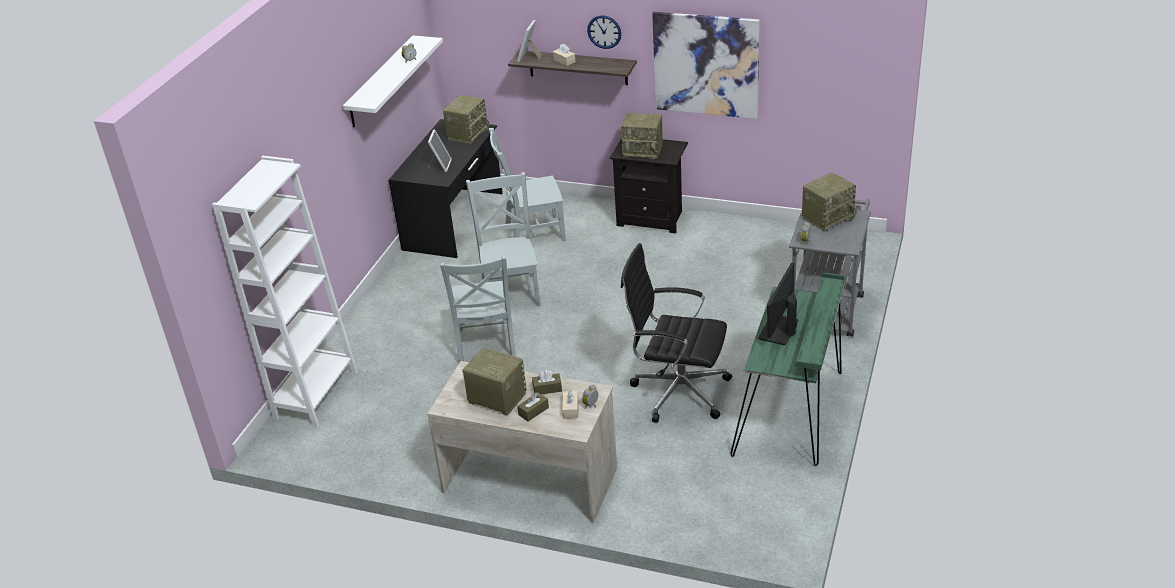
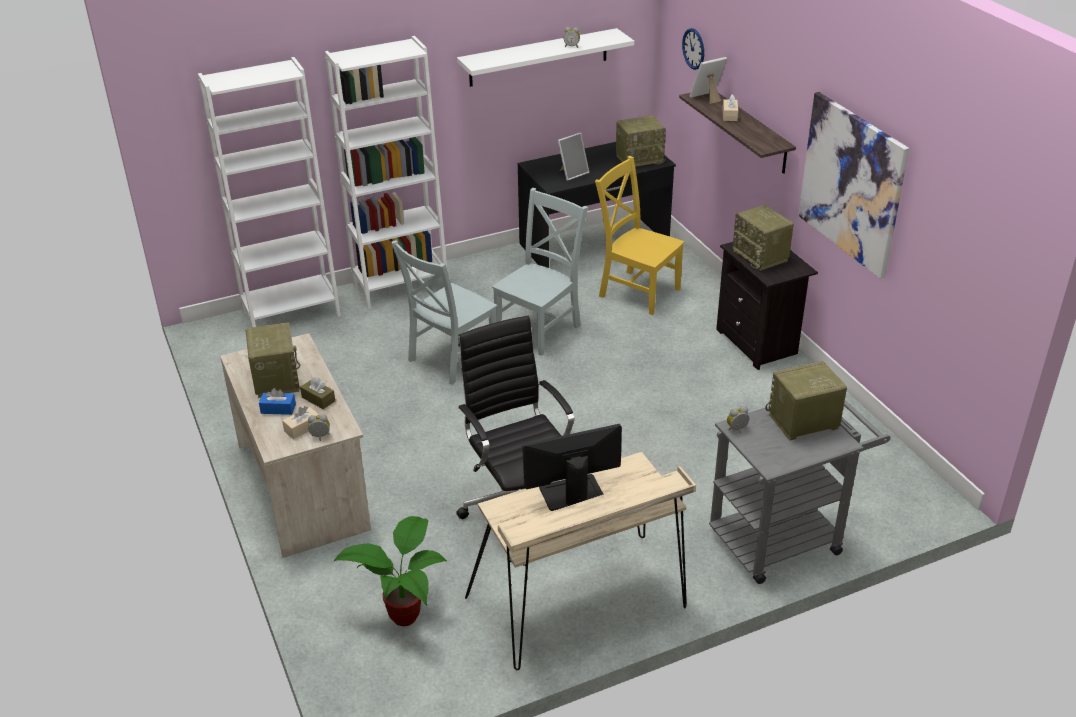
camera: 45 degrees right, 0 degrees up
(366, 327) = (400, 286): none -> white bookcase
(532, 233) = (636, 291): grey chair -> yellow chair
(533, 411) = (278, 409): brown tissue box -> blue tissue box
(604, 31) = (776, 98): wall clock -> wall clock (693, 49)
(714, 489) = (405, 613): none -> potted plant
(791, 412) = (580, 604): green desk -> beige desk
(827, 217) = (802, 422): radio -> radio turned 150 degrees clockwise

